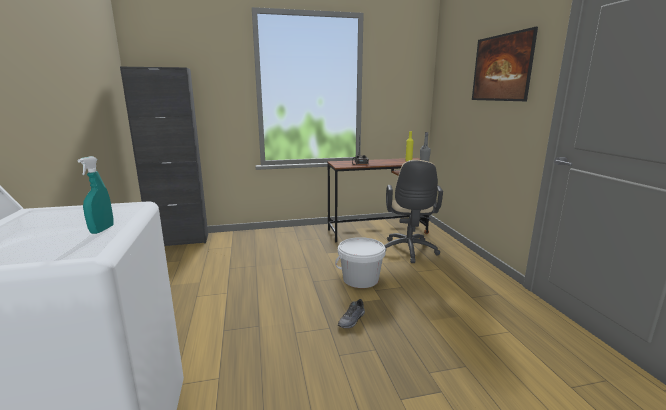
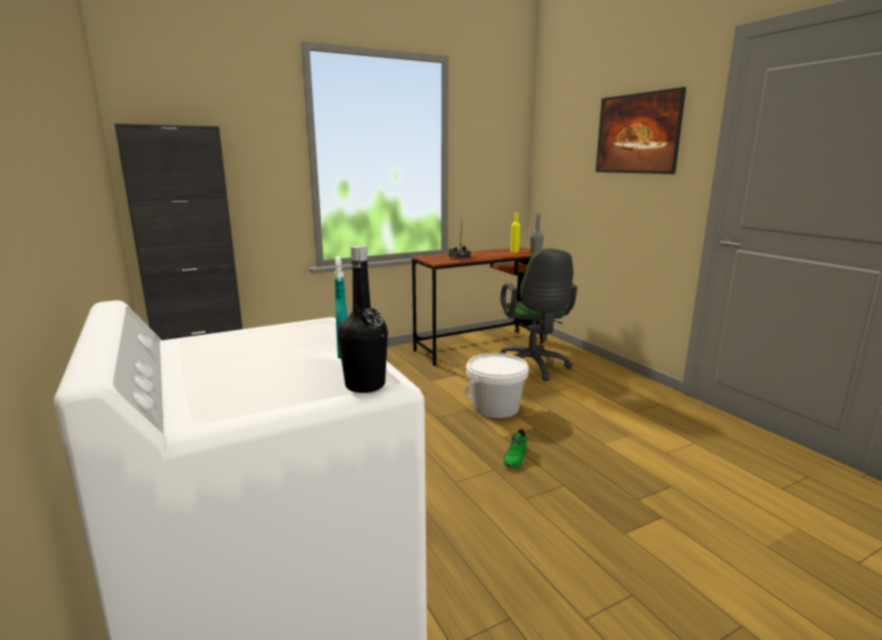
camera: 15 degrees left, 0 degrees up
(68, 256) = (365, 385): none -> black bottle
(352, 320) = (516, 457): grey shoe -> green shoe
(409, 251) = (533, 367): beige office chair -> green office chair

